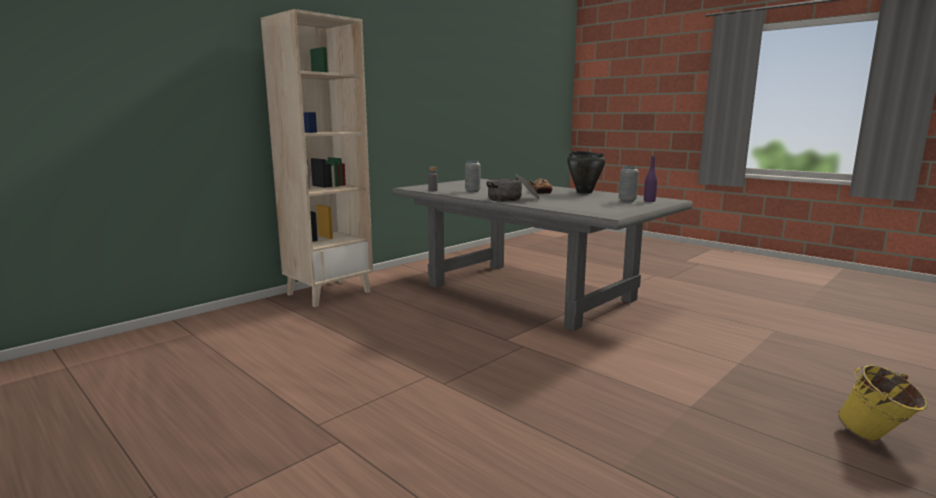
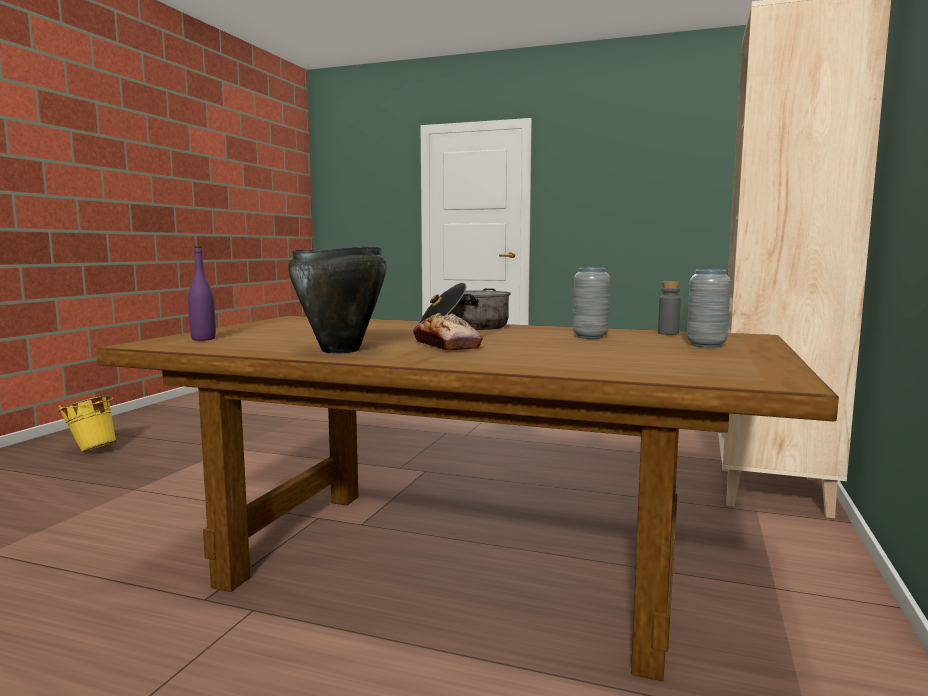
camera: 155 degrees right, 5 degrees down
(529, 292) = (457, 562): grey dining table -> brown dining table
(627, 201) = (250, 337): grey vase -> grey vase (706, 345)

